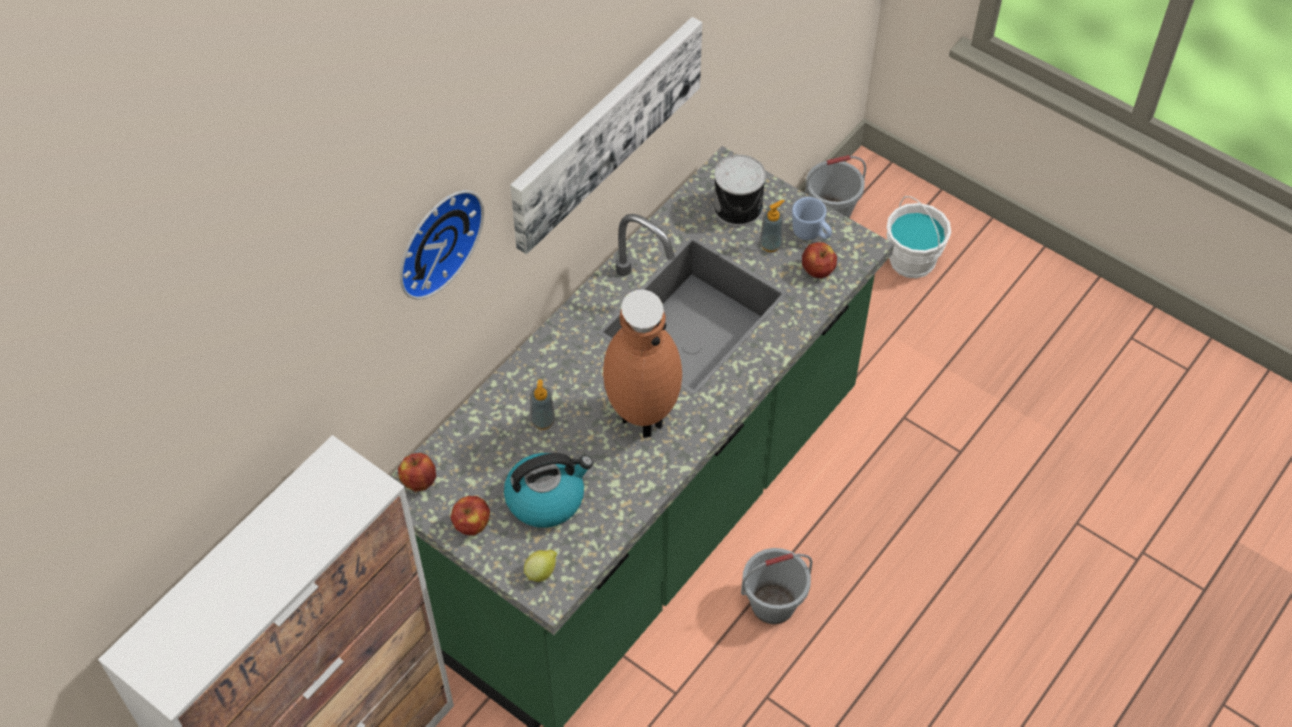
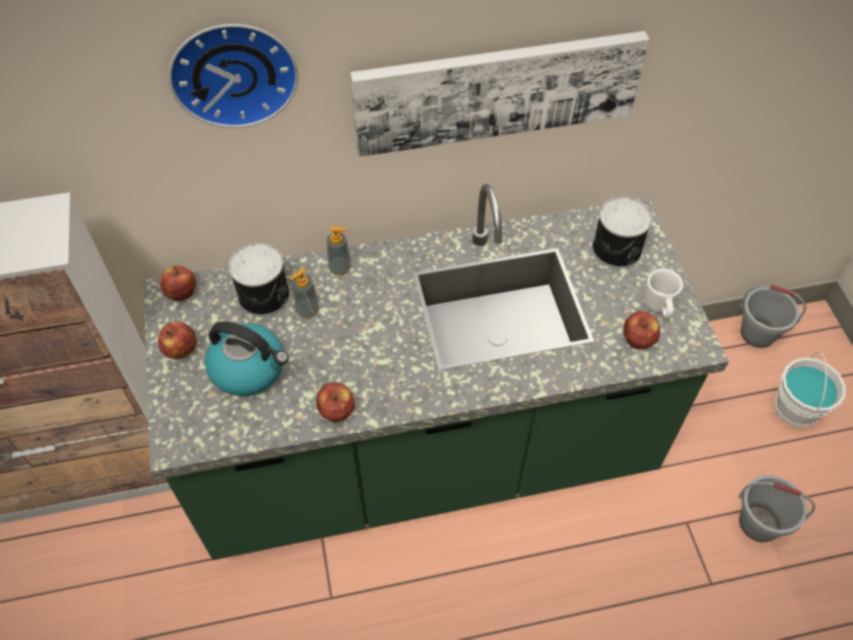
camera: 40 degrees right, 0 degrees up
(495, 434) = (265, 296): none -> can
(542, 572) = (187, 422): lemon -> none
(641, 418) = (379, 359): brown vase -> none
(648, 479) = (336, 410): none -> apple
(770, 244) = (616, 294): soap dispenser -> soap dispenser (340, 268)
(773, 603) = (459, 588): grey bucket -> grey bucket (759, 523)
(811, 234) = (659, 308): blue mug -> white mug

